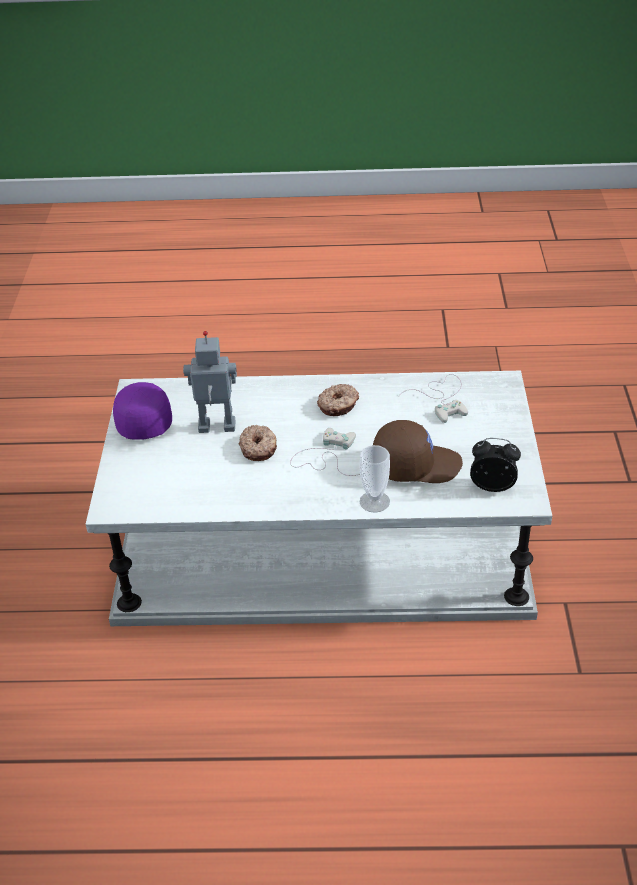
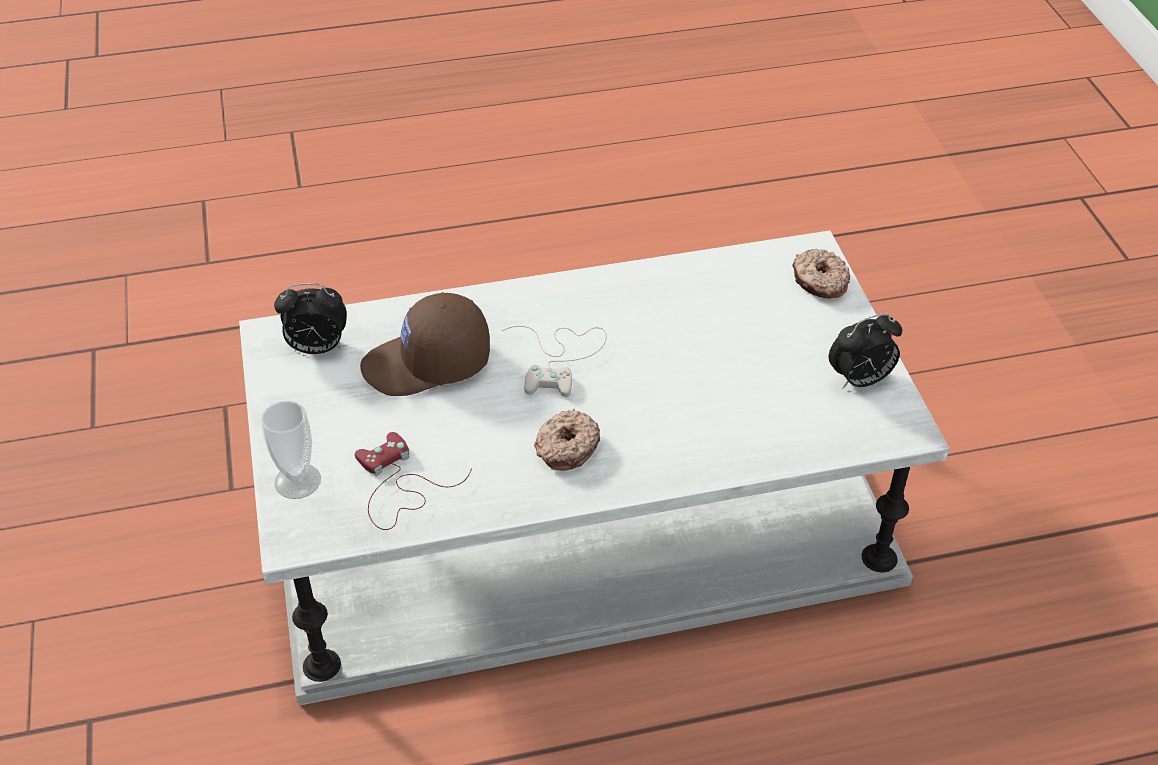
camera: 165 degrees right, 5 degrees up
(142, 418) = (860, 380): purple cap -> alarm clock
(216, 428) = (738, 379): toy robot -> none
(259, 448) = (661, 357): donut -> donut (819, 281)
(374, 501) = (476, 304): cup -> cup (297, 481)
(442, 398) = (399, 486): white game controller -> red game controller

